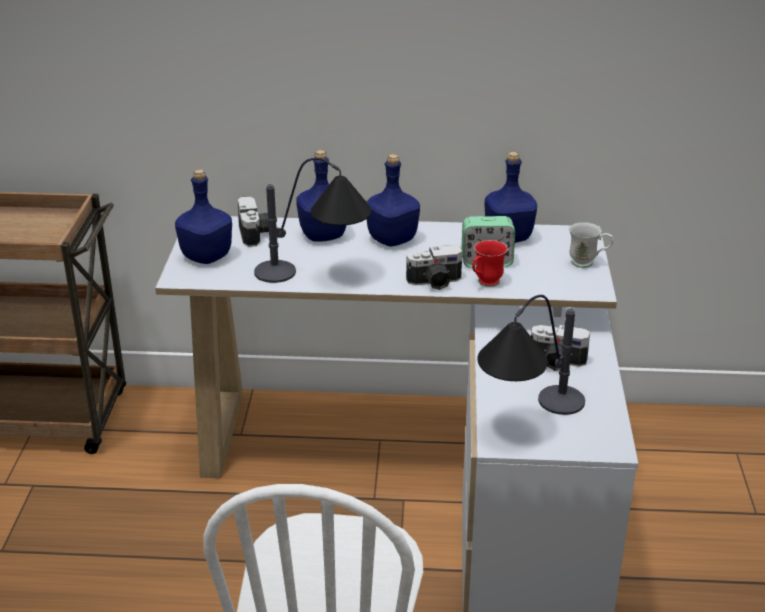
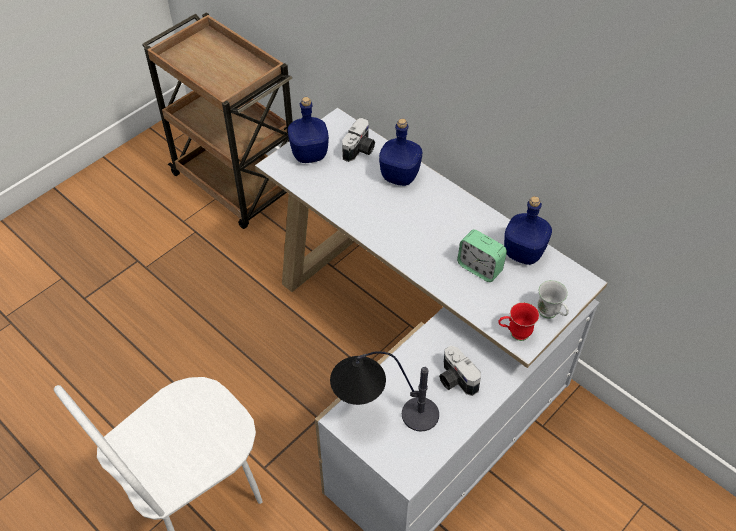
camera: 40 degrees right, 20 degrees up
(317, 275) = (357, 212): table lamp -> none
(391, 240) = (439, 207): blue bottle -> none
(435, 282) = (423, 266): camera -> none
(485, 284) = (455, 288): red mug -> red mug (514, 334)

